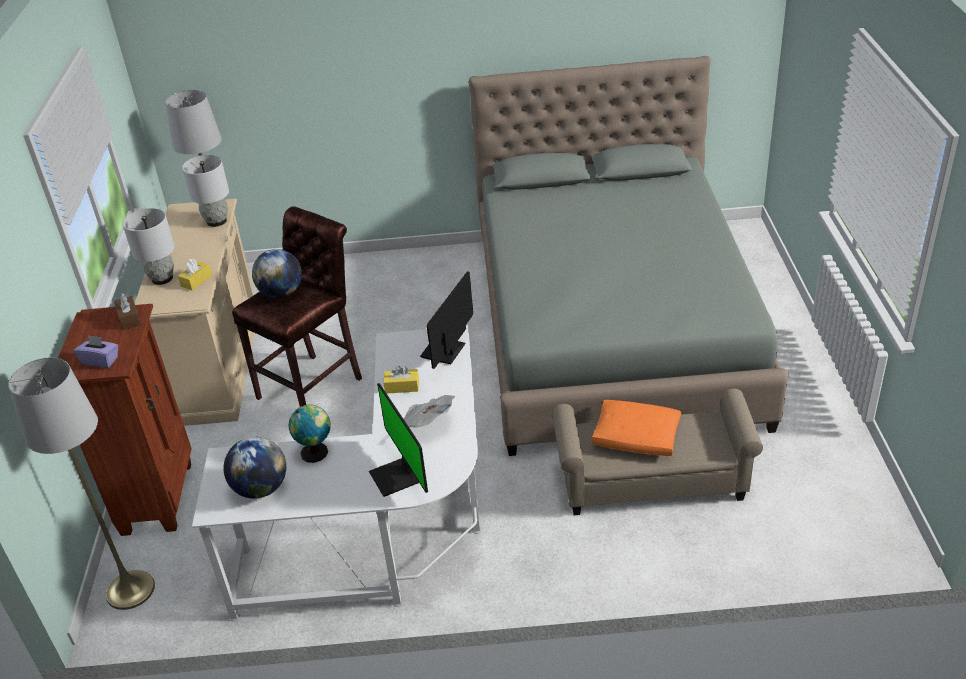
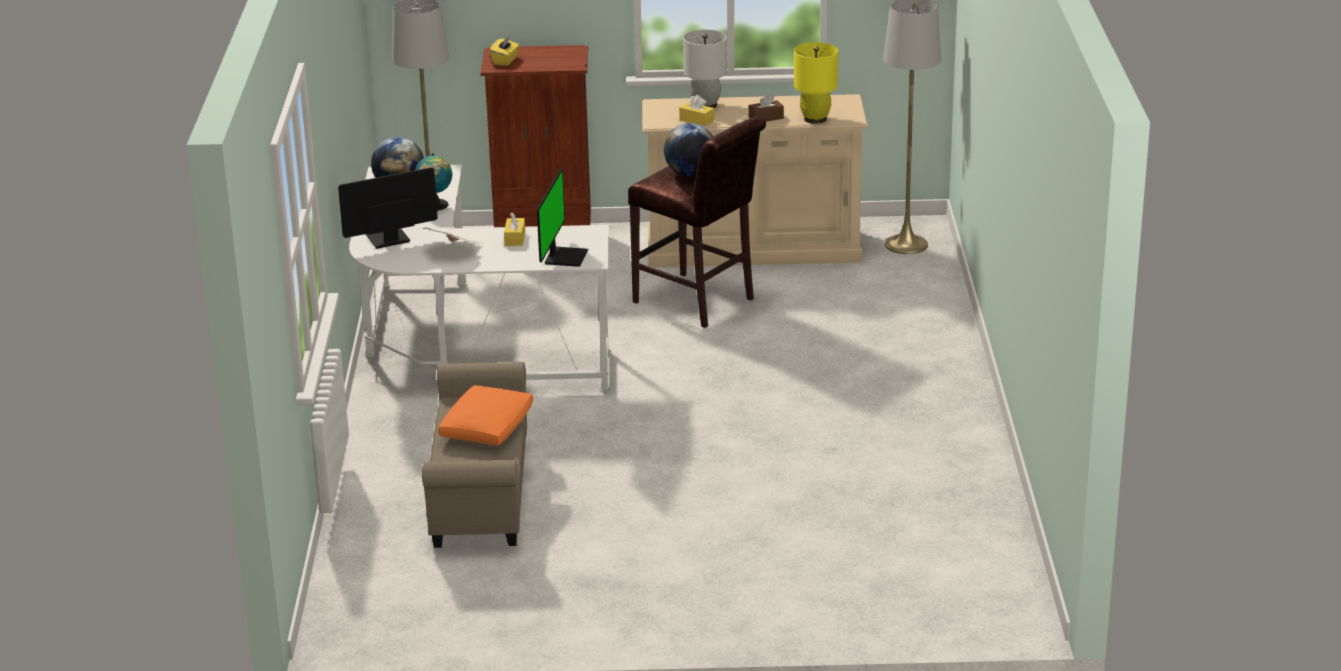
camera: 90 degrees right, 10 degrees down
(101, 361) = (505, 61): purple tissue box -> yellow tissue box
(129, 318) = (565, 64): brown tissue box -> brown tissue box (766, 118)
(217, 221) = (815, 119): white table lamp -> yellow table lamp
(444, 352) = (564, 257): monitor -> monitor turned 75 degrees clockwise
(613, 327) = (776, 487): grey bed -> none

